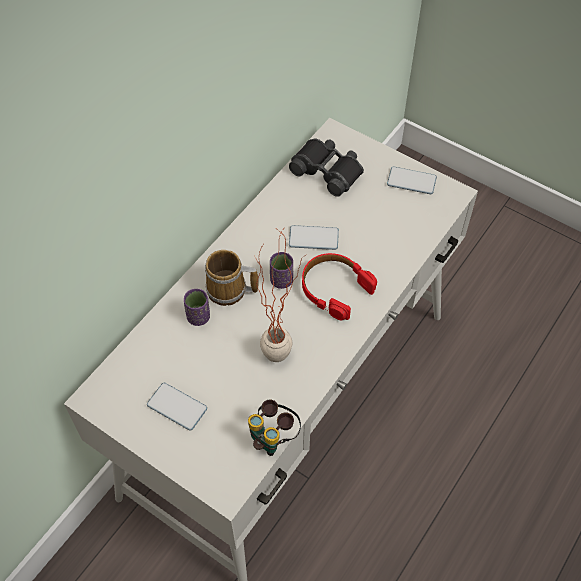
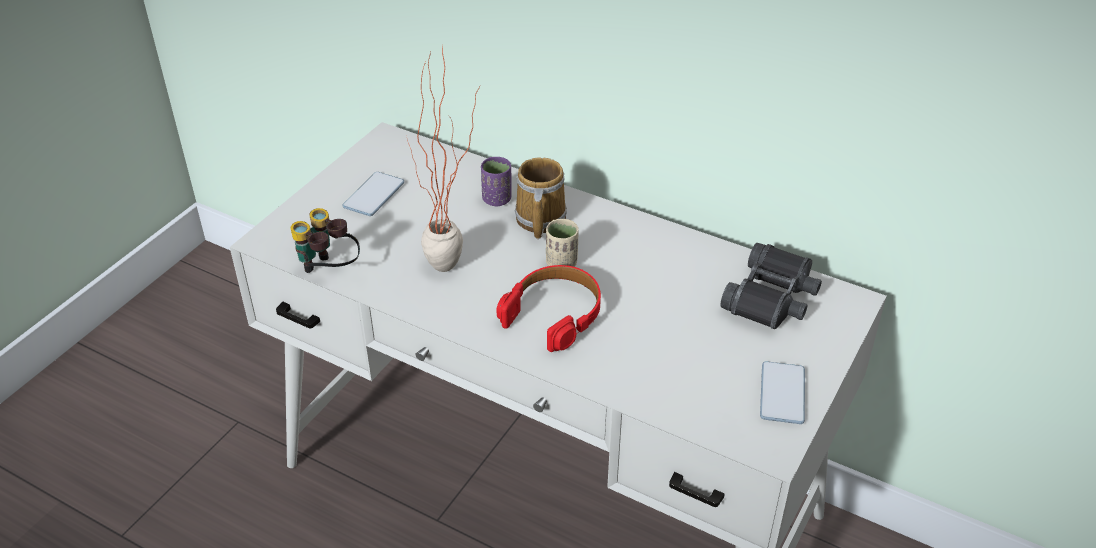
camera: 85 degrees right, 15 degrees down
(281, 280) = (561, 263): purple cup -> beige cup
(313, 238) = (639, 289): phone -> none

